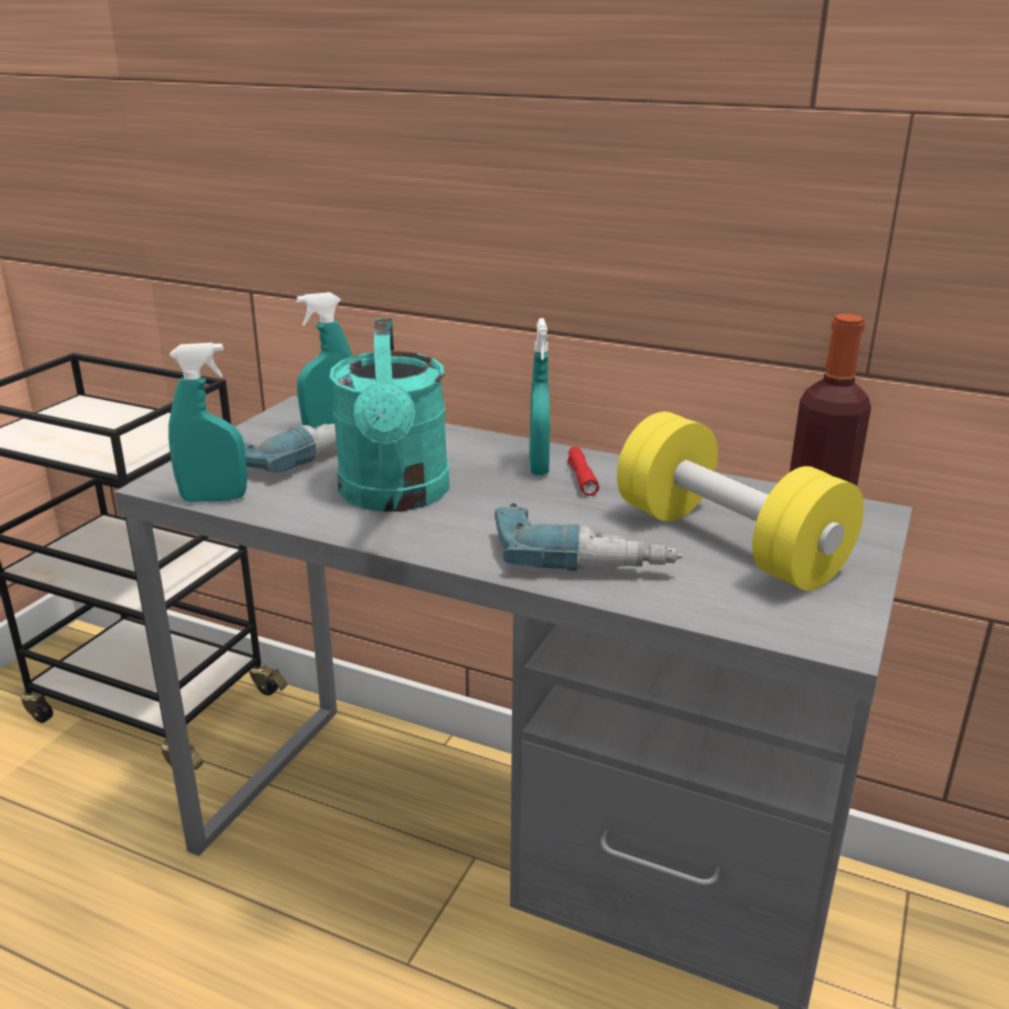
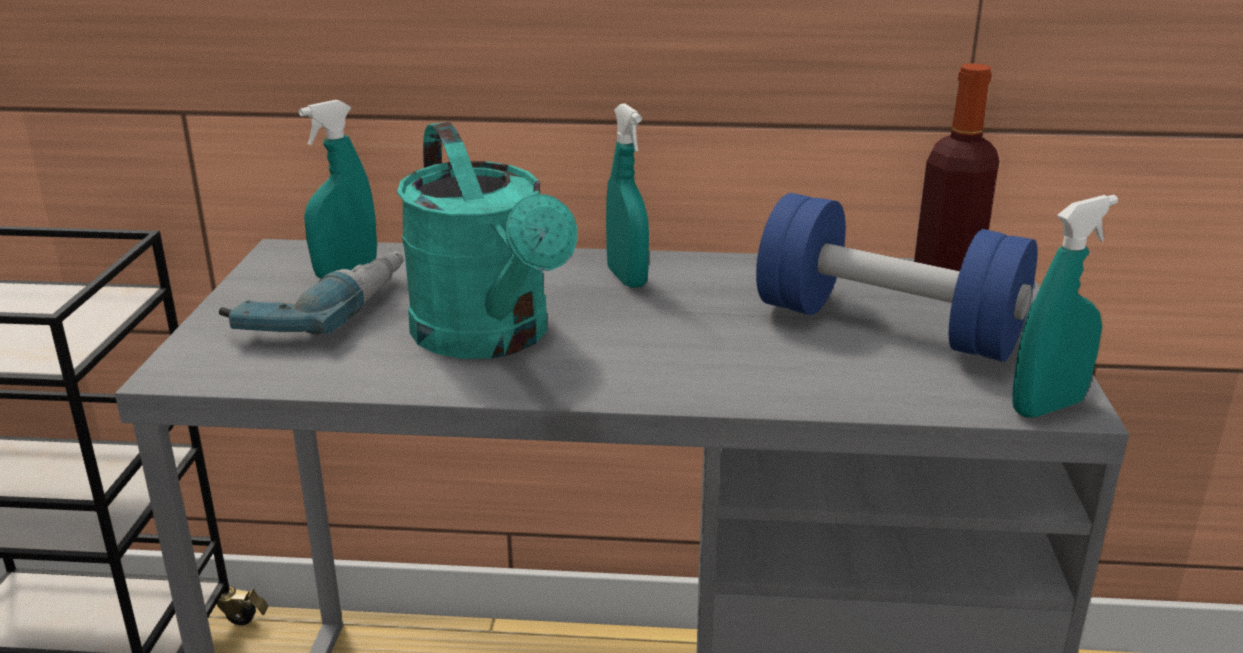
camera: 20 degrees left, 0 degrees up
(214, 499) = (264, 379): turquoise spray bottle -> turquoise spray bottle (1047, 407)
(581, 477) = (682, 282): red flashlight -> none
(583, 553) = (753, 365): power drill -> none
(728, 543) = (887, 327): yellow dumbbell -> blue dumbbell

